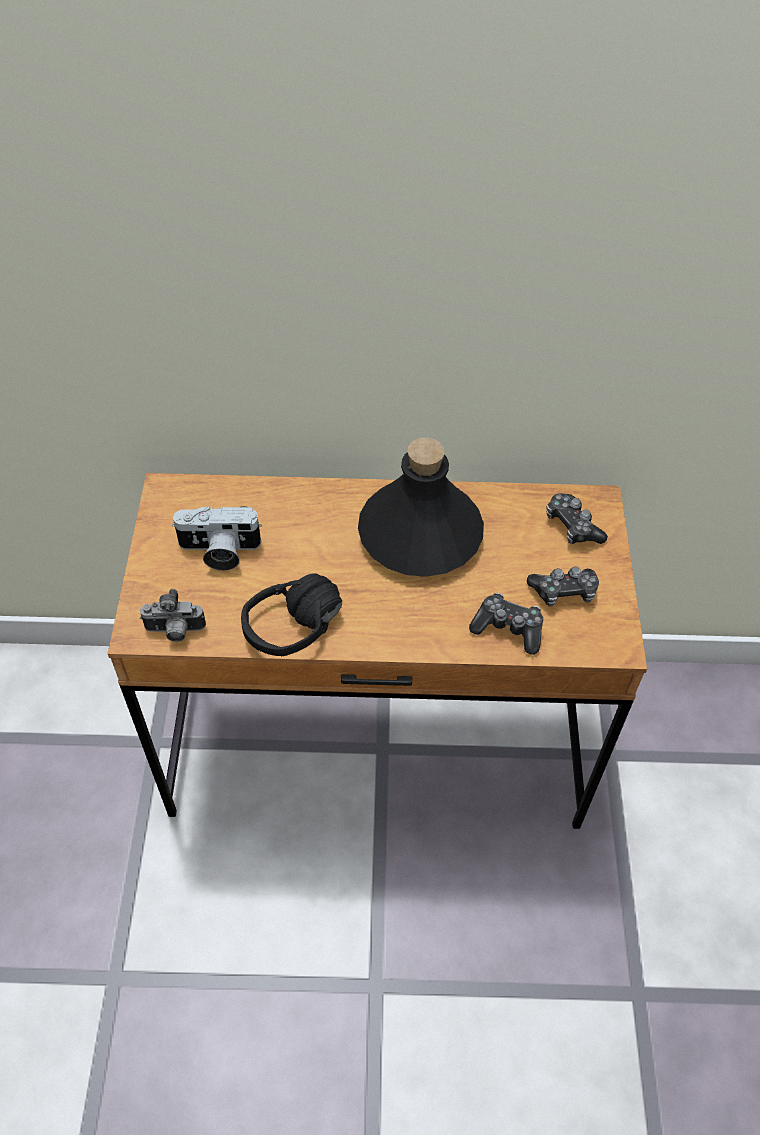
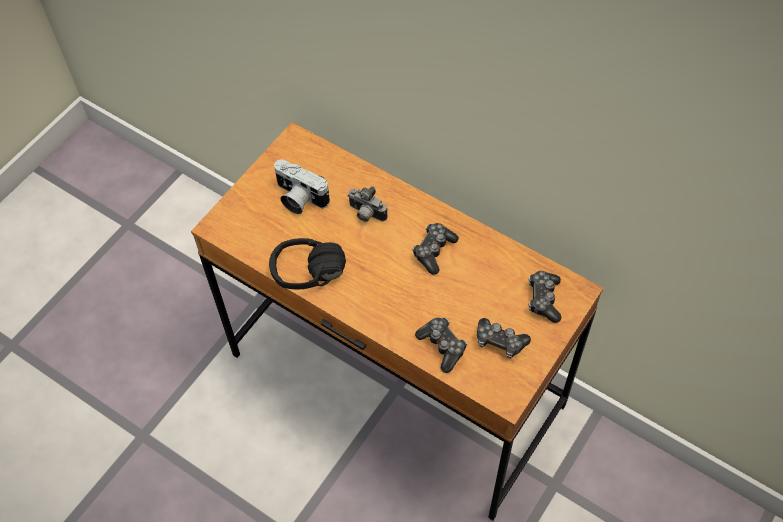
camera: 35 degrees right, 5 degrees up
(175, 631) = (237, 237): camera -> camera (366, 214)
(419, 534) = (433, 251): black bottle -> game controller

